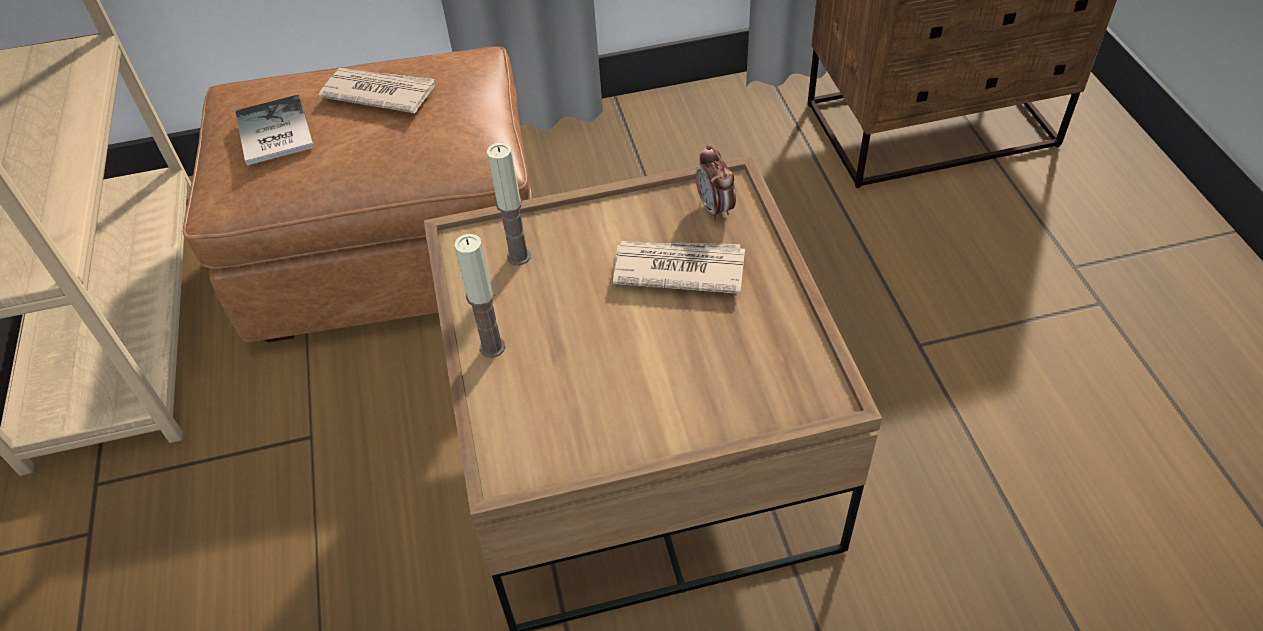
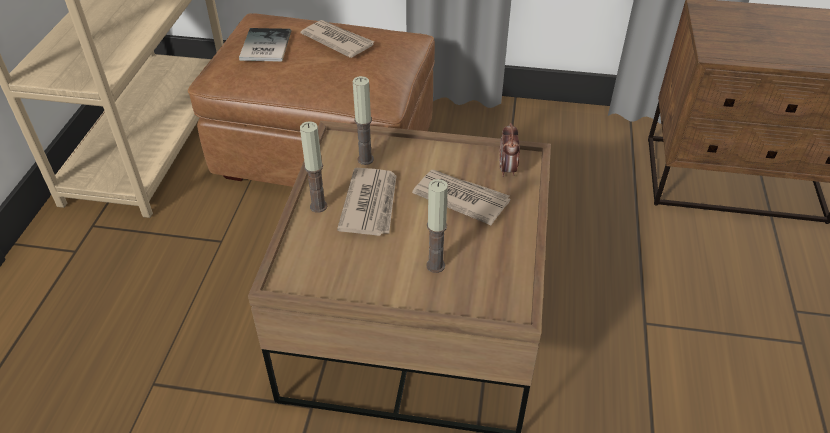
camera: 20 degrees right, 5 degrees down
(563, 319) = (371, 204): none -> newspaper
(698, 374) = (435, 265): none -> candle

